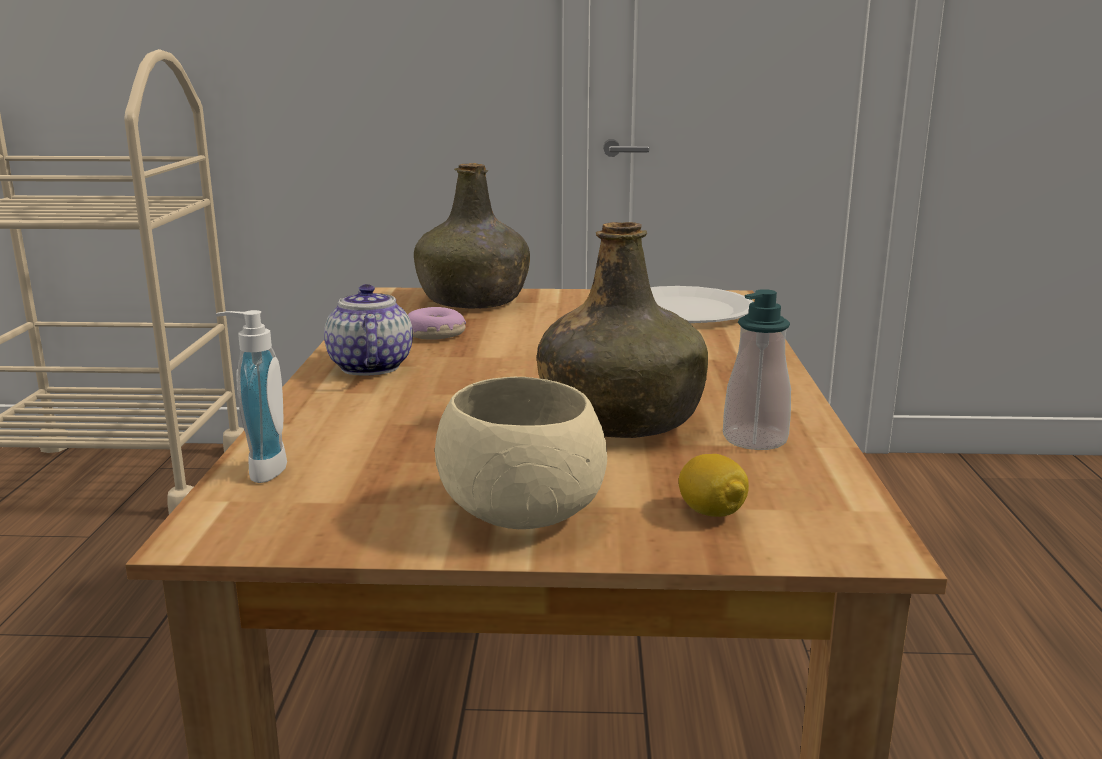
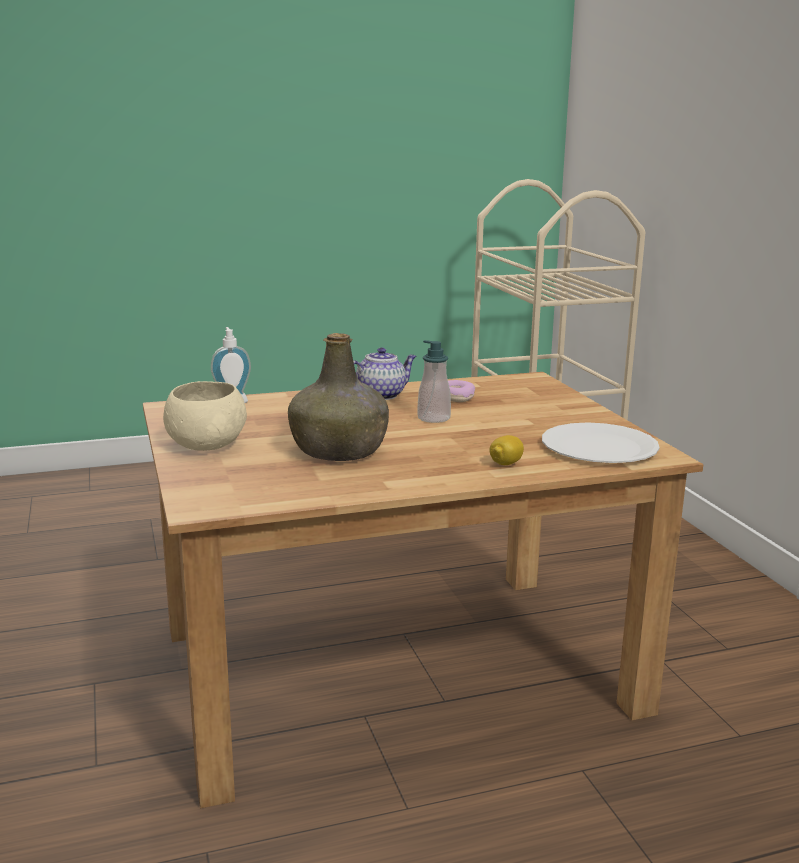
camera: 70 degrees right, 0 degrees up
(474, 300) = (543, 395): green bottle -> none
(711, 512) = (222, 477): lemon -> lemon (505, 464)
(755, 439) = (329, 481): soap dispenser -> soap dispenser (433, 418)

